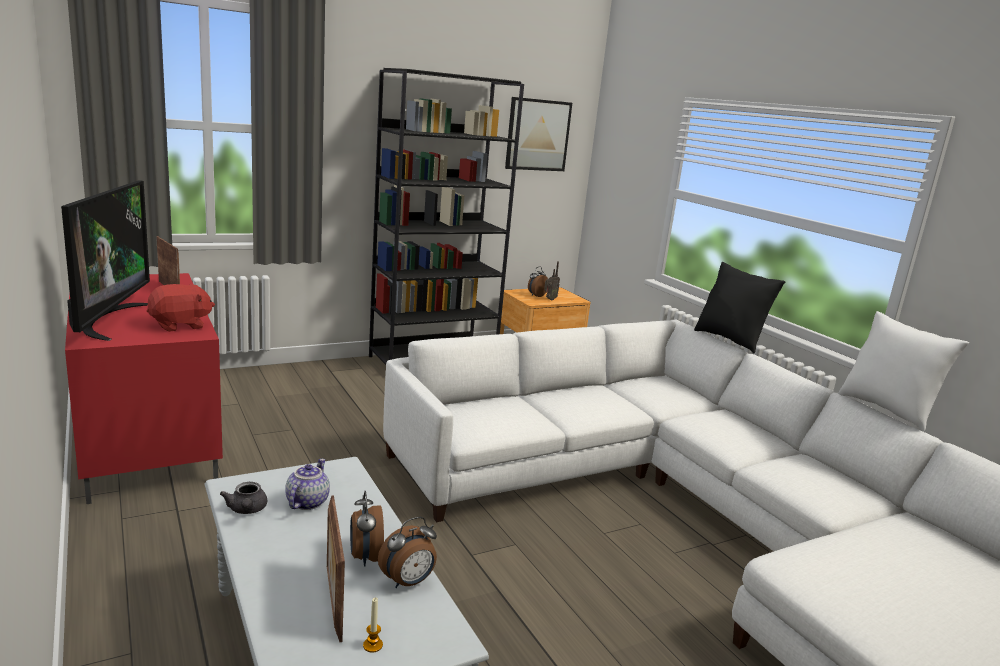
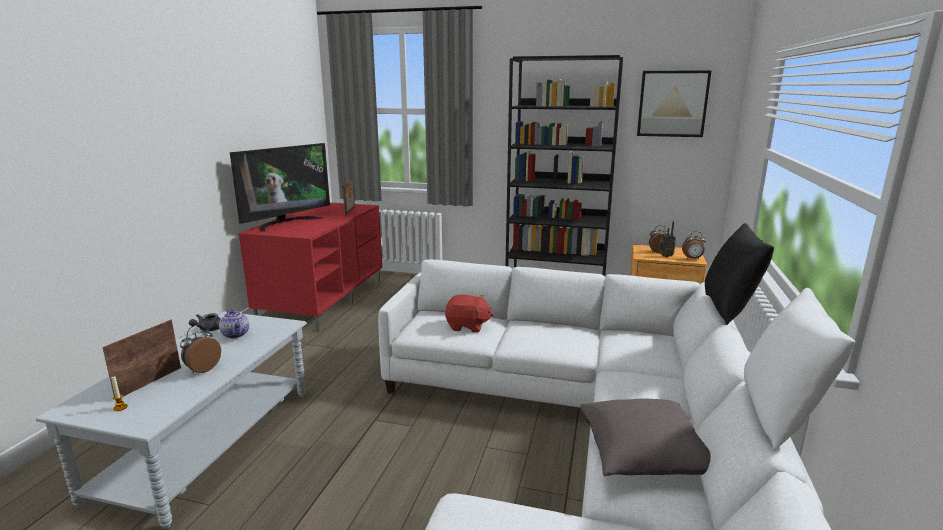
camera: 45 degrees right, 0 degrees up
(180, 325) = (309, 229): red plush toy -> red plush toy (467, 326)
(306, 502) = (236, 334): teapot -> teapot turned 90 degrees clockwise
(408, 582) = (192, 388): alarm clock -> alarm clock (692, 259)
(803, 475) = (644, 457): none -> grey pillow

